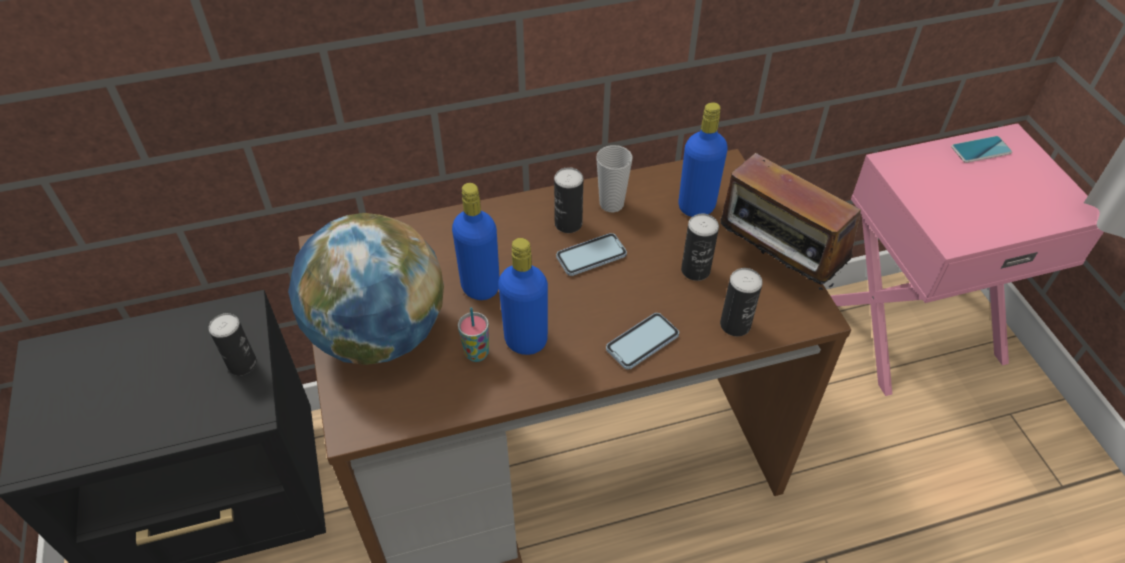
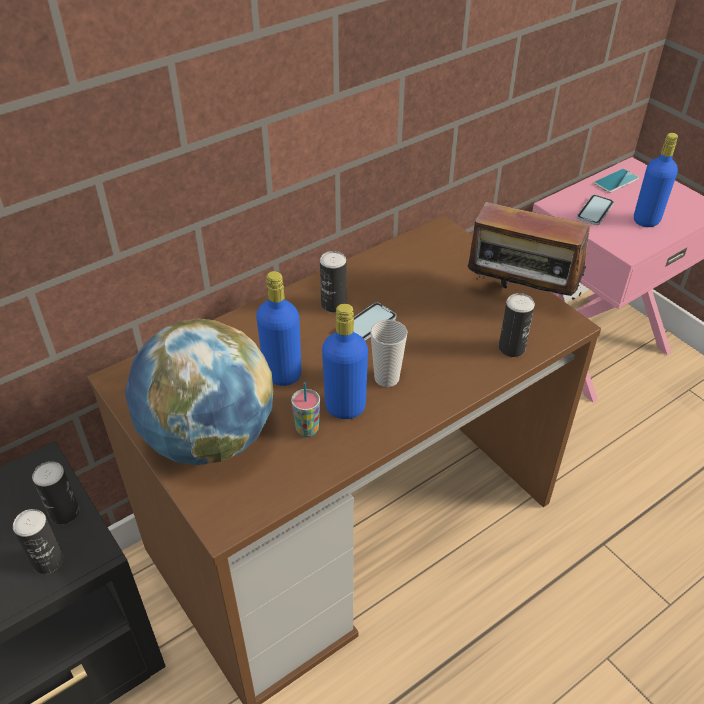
camera: 20 degrees left, 5 degrees down
(611, 204) = (362, 280): cup -> cup (386, 378)
(642, 342) = (444, 381): phone -> phone (595, 211)
(695, 270) = (458, 315): can -> can (48, 561)
(696, 206) = (434, 266): blue bottle -> blue bottle (646, 220)

